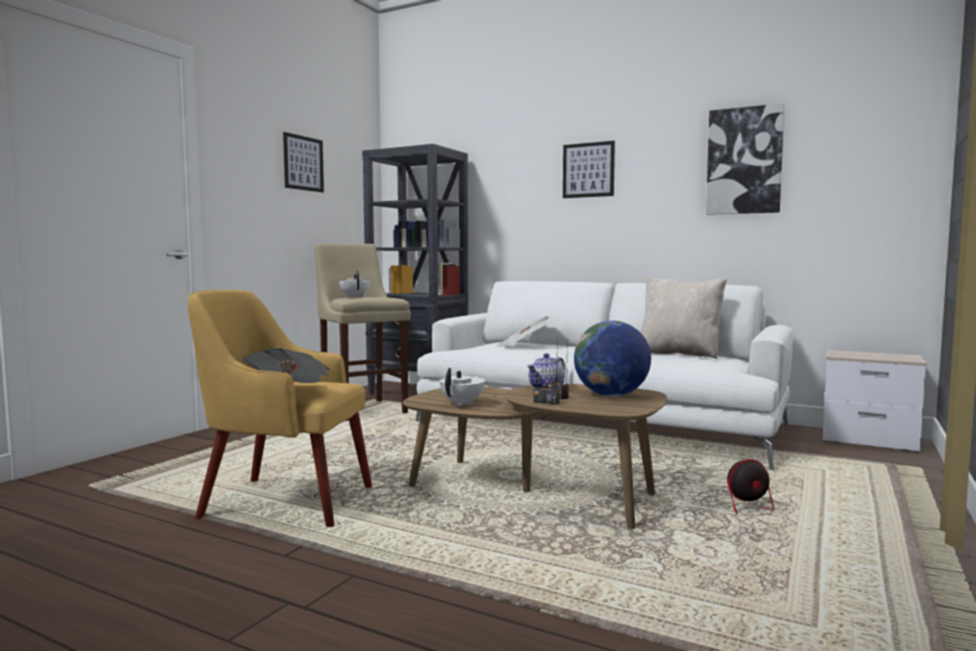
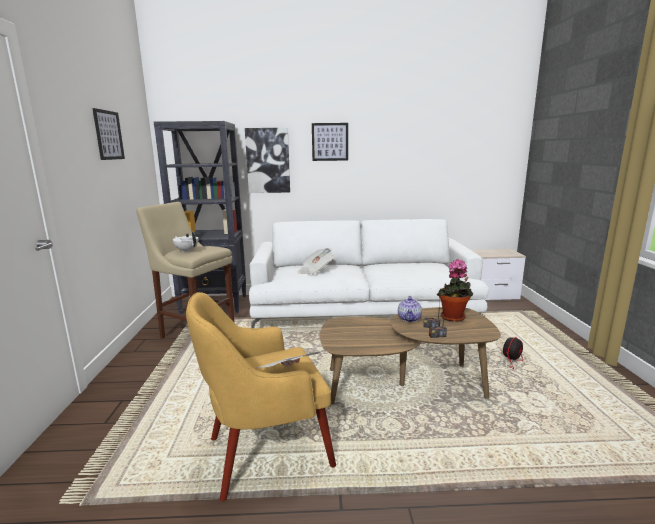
camera: 30 degrees left, 10 degrees up
(463, 404) = (368, 342): white teapot -> none
(611, 395) = (453, 318): globe -> potted plant
(679, 354) = (412, 265): beige pillow -> none
(744, 161) = (428, 141): picture -> picture (268, 160)

